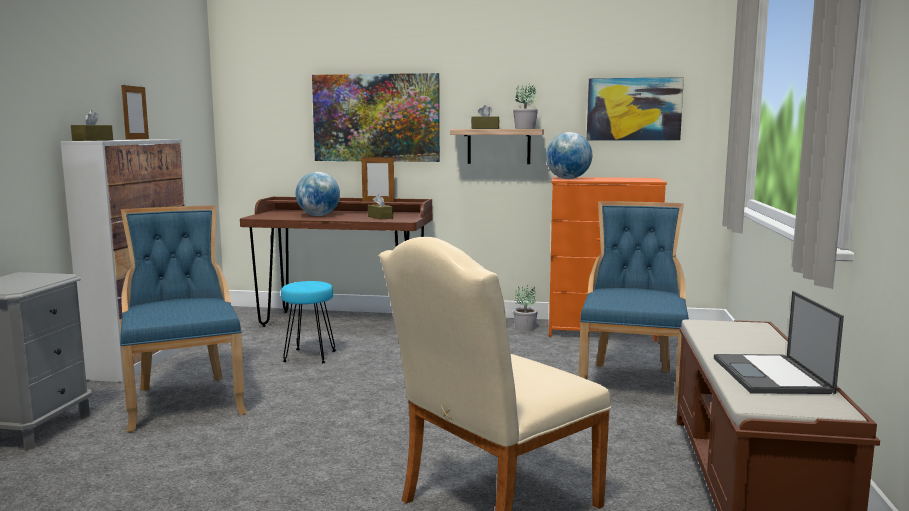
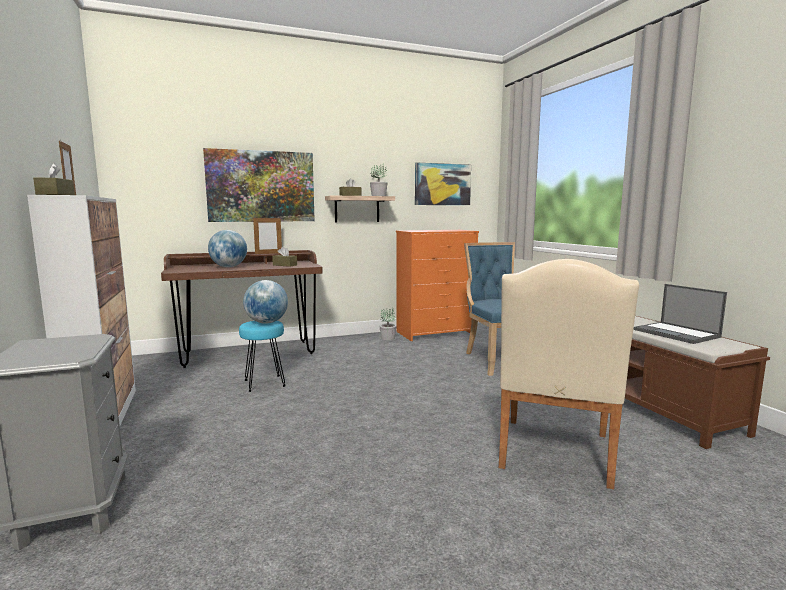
camera: 30 degrees left, 0 degrees up
(185, 400) = (207, 441): blue chair -> none
(568, 179) = (415, 231): globe -> globe (266, 323)

